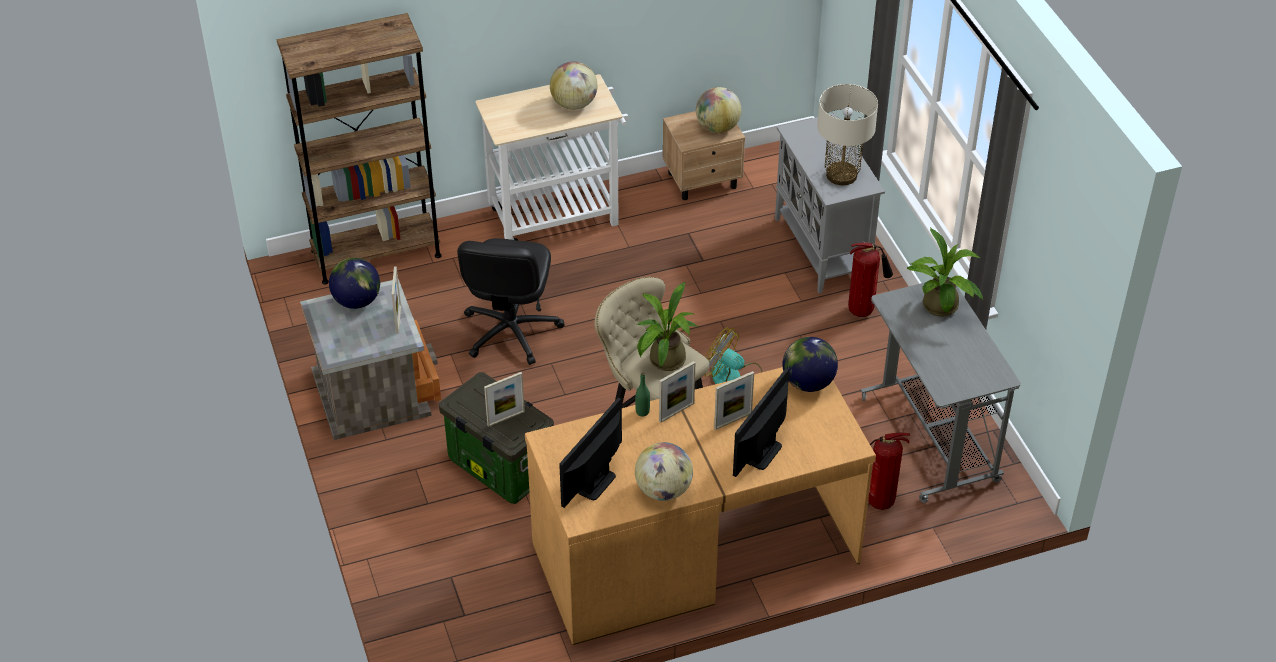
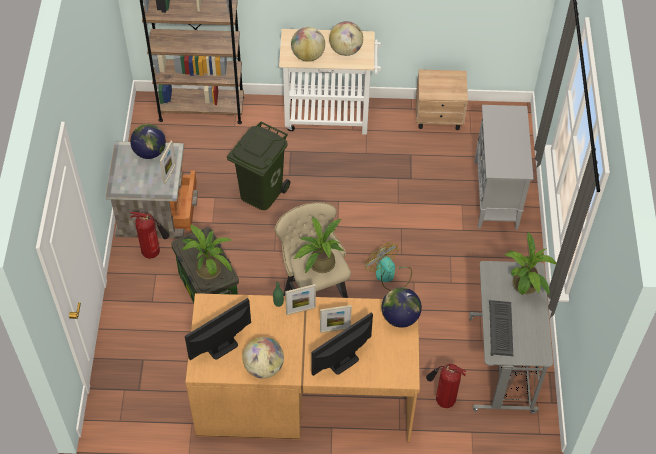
camera: 20 degrees right, 10 degrees up
(506, 418) = (208, 267): picture frame -> potted plant
(510, 331) = (260, 192): black office chair -> green trash can
(717, 127) = (452, 87): globe -> globe (308, 55)
(841, 175) = (508, 157): table lamp -> none
(863, 310) = (502, 250): fire extinguisher -> fire extinguisher (153, 252)
(938, 363) = (501, 329): none -> keyboard

